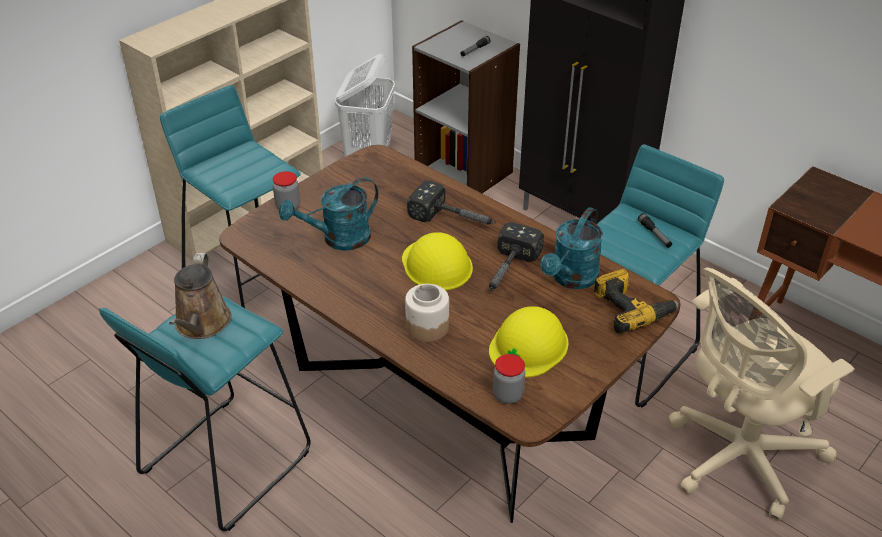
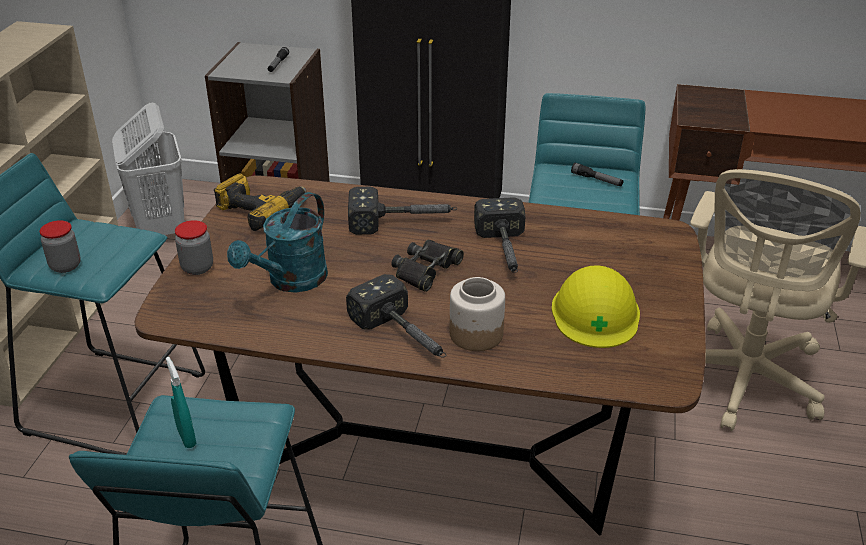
camera: 30 degrees left, 5 degrees down
(201, 324) = (186, 437): brown watering can -> turquoise spray bottle
(377, 310) = (405, 337): none -> hammer
(437, 264) = (426, 270): yellow hard hat -> black binoculars
(508, 395) = (623, 368): jar -> jar (65, 266)
(571, 279) = (573, 238): turquoise watering can -> none
(631, 308) = (654, 244): power drill -> power drill (260, 209)

